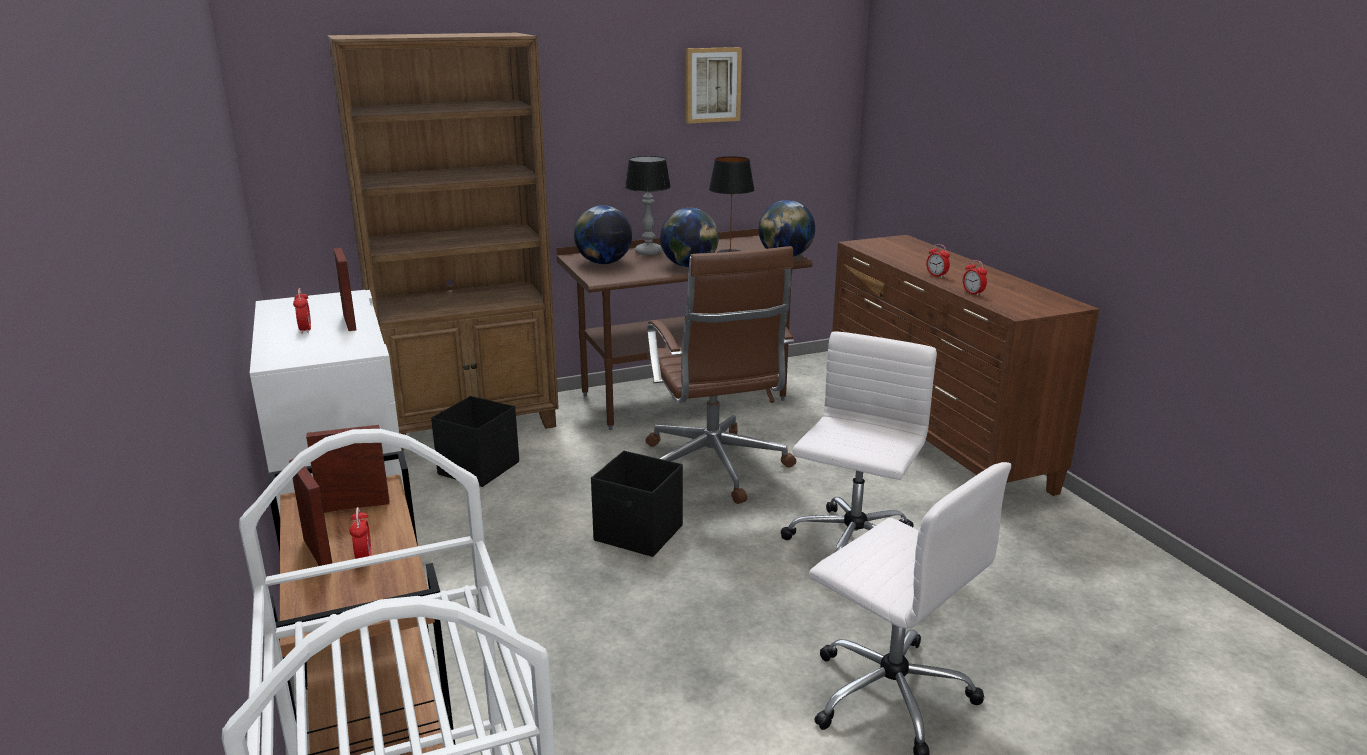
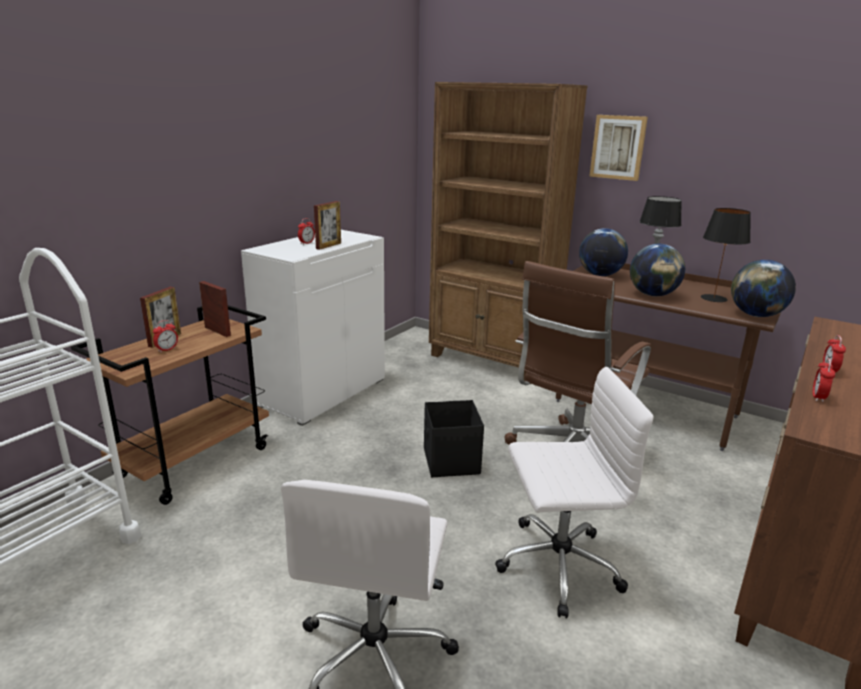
camera: 55 degrees right, 0 degrees up
(480, 468) = (452, 383): black storage box -> none
(712, 85) = (763, 142): picture -> picture (618, 147)

